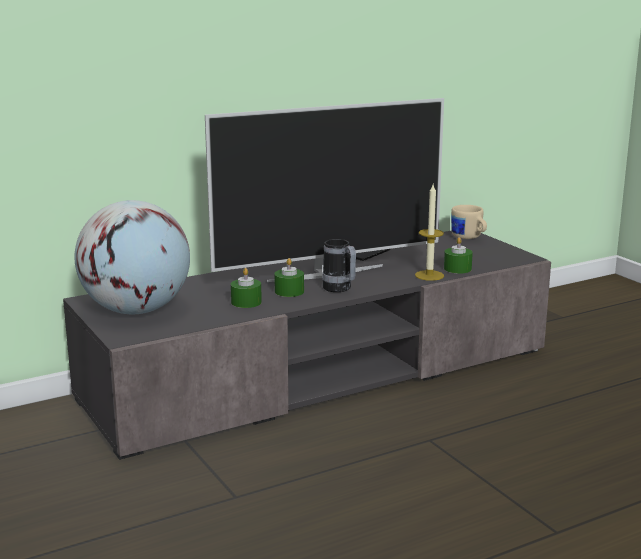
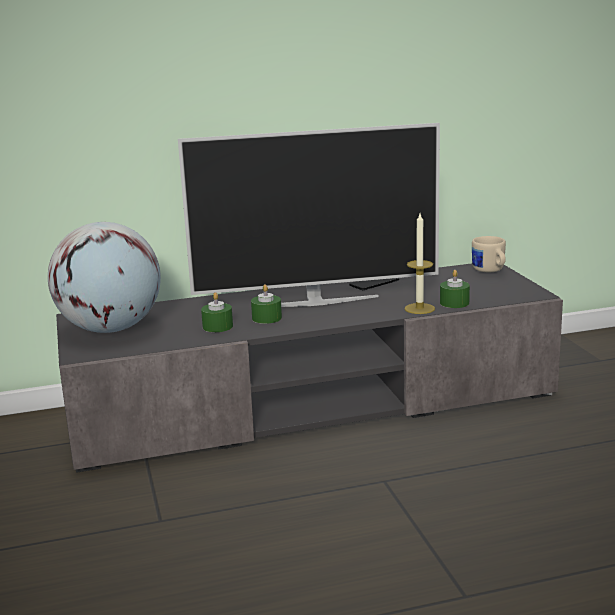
camera: 15 degrees right, 0 degrees up
(340, 289) = (318, 318): mug -> none

